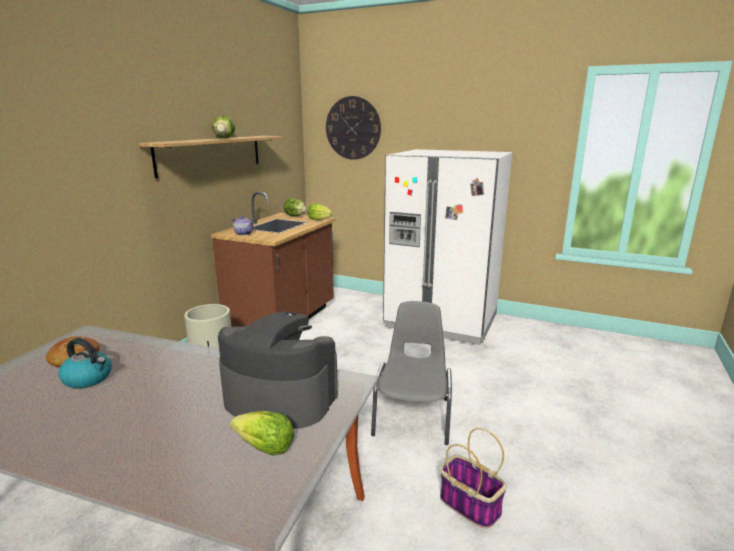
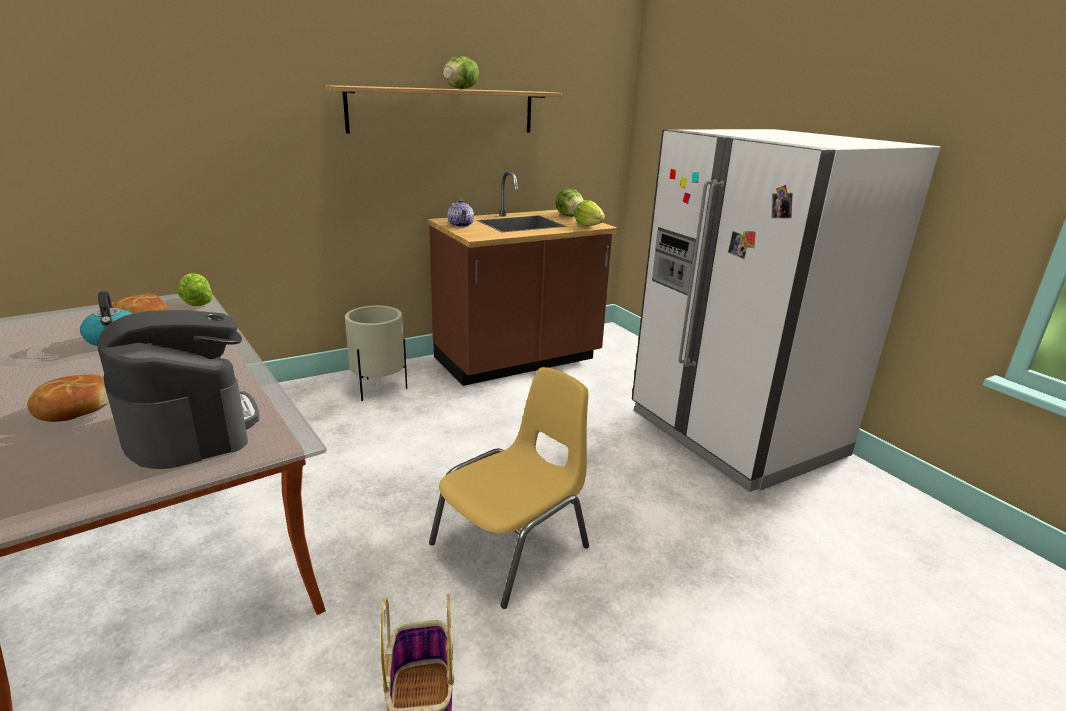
camera: 35 degrees right, 5 degrees up
(171, 424) = (74, 408): none -> bread
(265, 448) = (77, 470): lettuce -> lettuce (196, 303)
(353, 128) = (693, 88): wall clock -> none
(413, 416) = (513, 545): grey chair -> yellow chair

